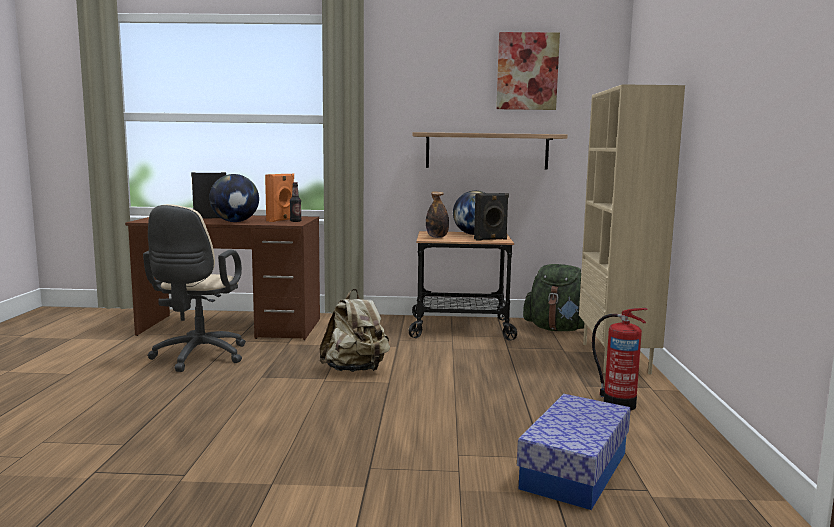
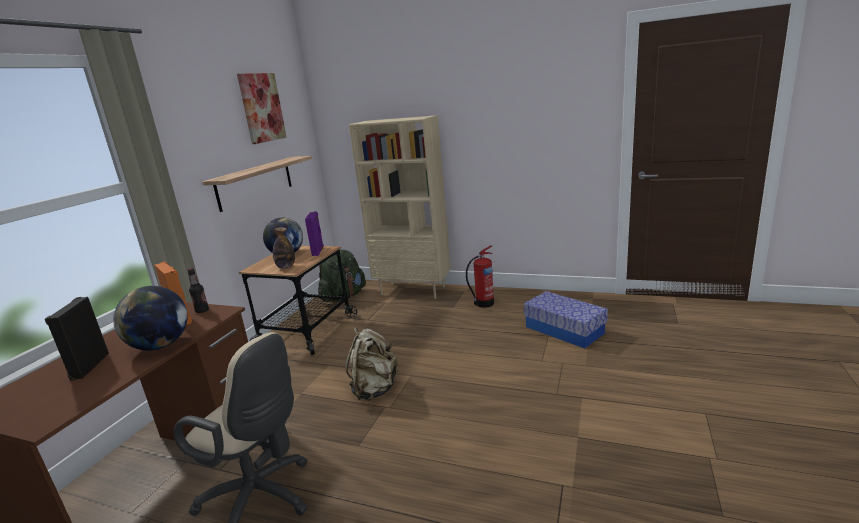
camera: 70 degrees left, 10 degrees up
(491, 239) = (318, 251): black speaker -> purple speaker

